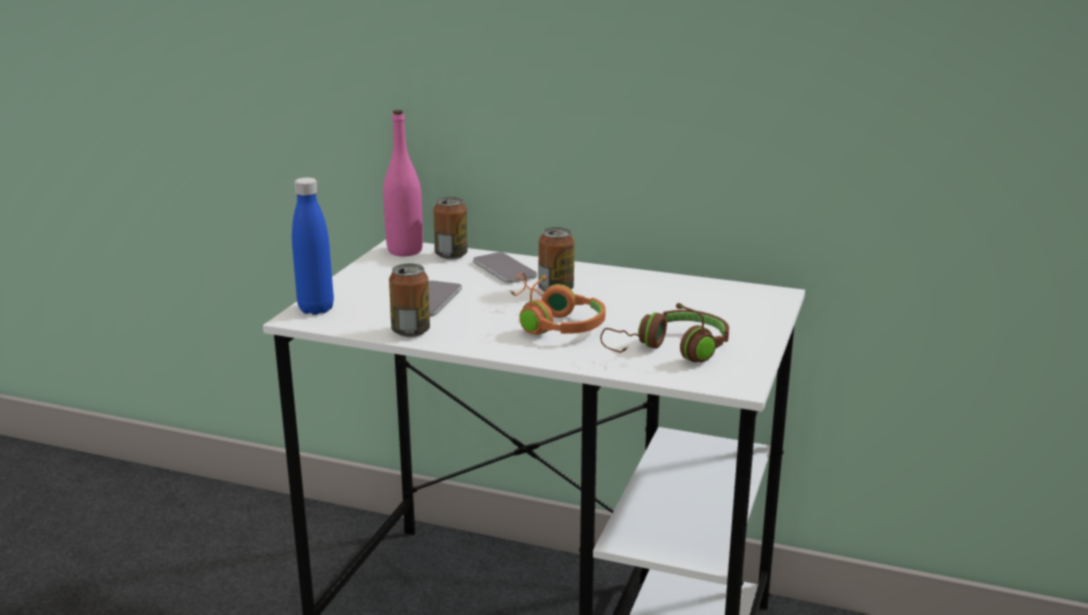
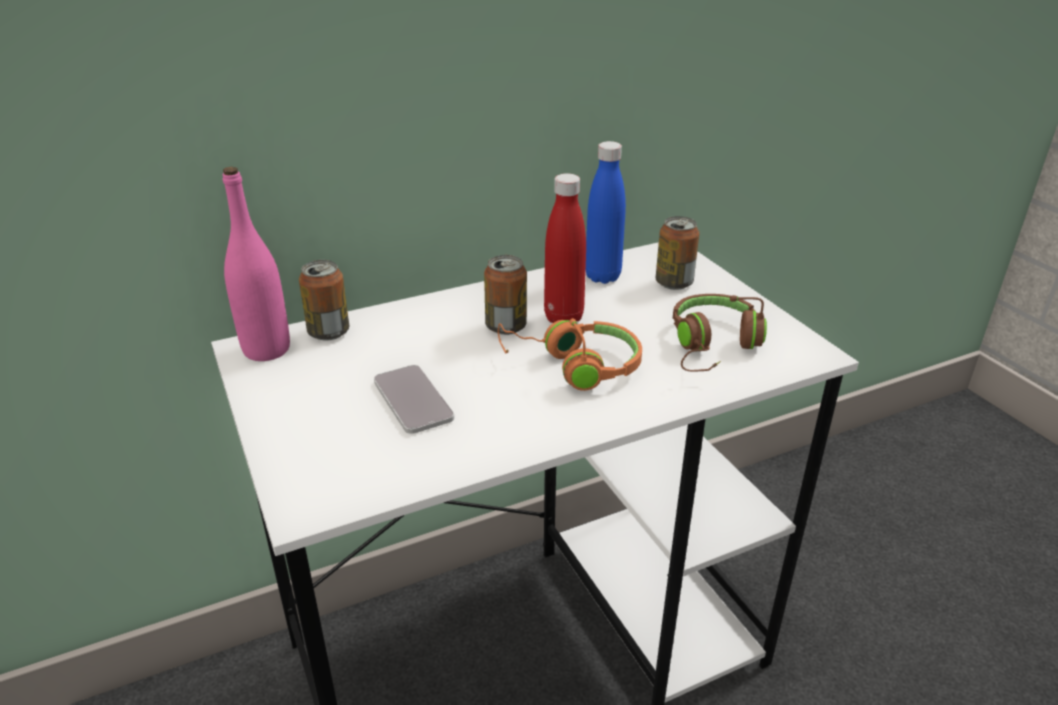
camera: 45 degrees left, 10 degrees up
(316, 309) = (304, 483): blue bottle -> blue bottle (602, 276)
(411, 331) = (466, 452): can -> can (674, 283)
(504, 269) = (415, 325): phone -> none
(603, 299) = (563, 318): none -> red bottle

